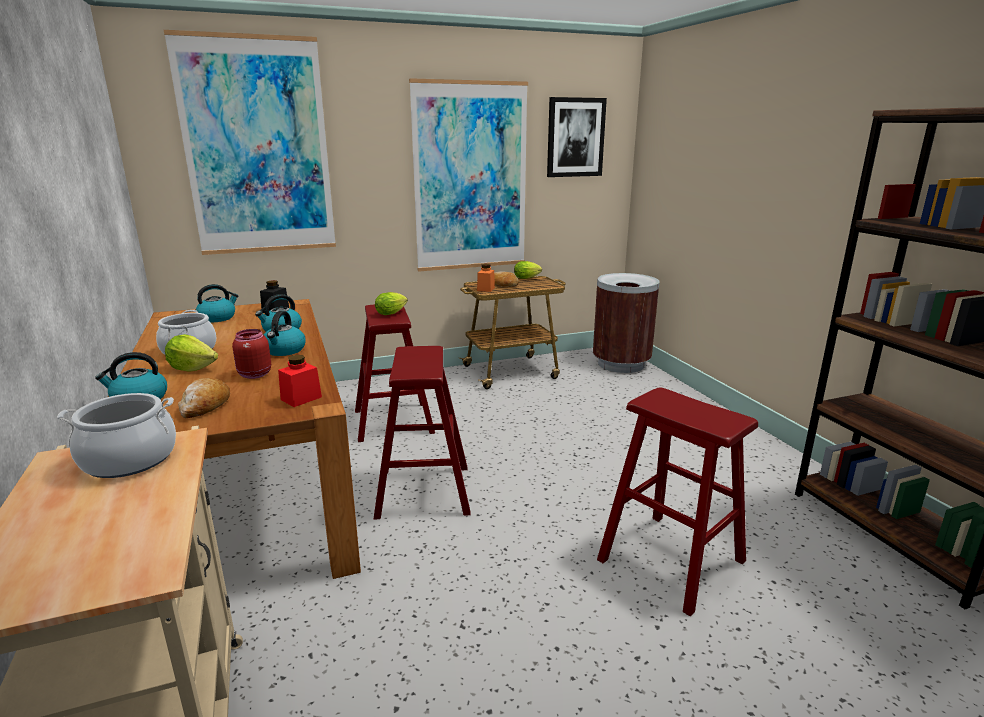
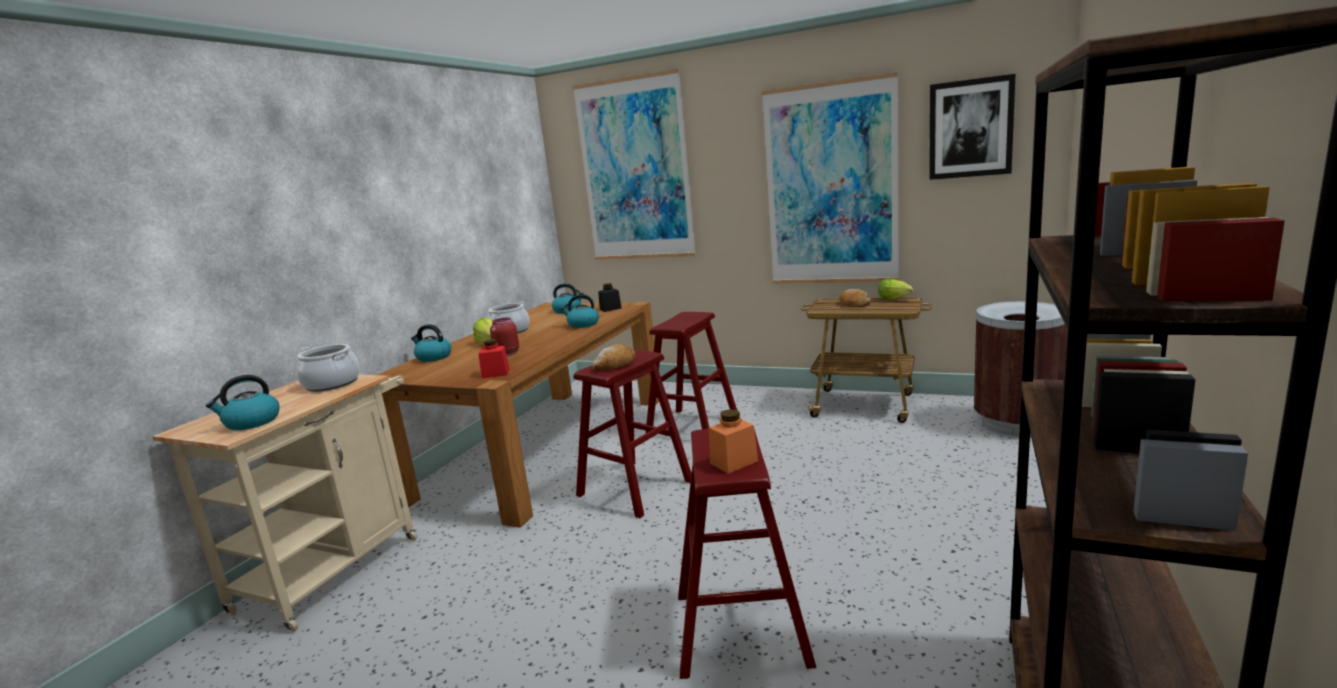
camera: 45 degrees right, 5 degrees down
(205, 406) = (449, 367): bread -> bread (615, 365)
(284, 350) = (554, 339): kettle -> kettle (251, 422)
(392, 313) = (686, 320): lettuce -> none
(486, 289) = (824, 307): orange jar -> orange jar (734, 462)

